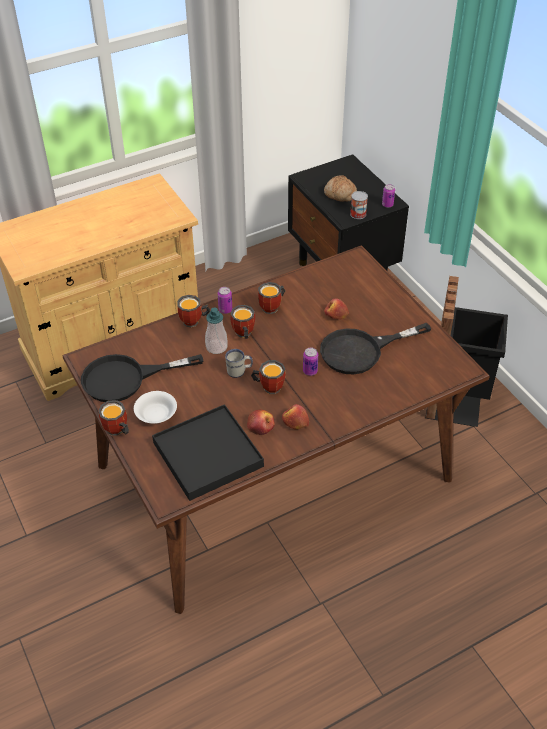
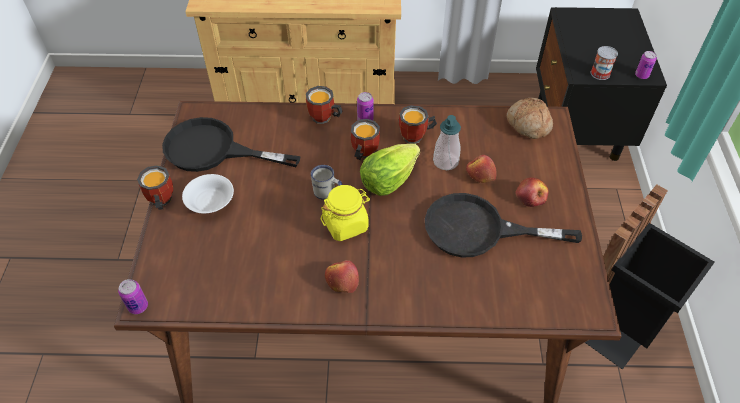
camera: 30 degrees right, 5 degrees up
(208, 455) = (224, 273): black tray -> none
(216, 347) = (325, 156): soap dispenser -> soap dispenser (445, 161)
(260, 426) = (302, 267): apple -> apple (531, 197)
(269, 386) = (346, 224): mug -> yellow jar
(275, 345) = (388, 180): none -> lettuce
(310, 371) = (403, 228): can -> can (138, 306)
(339, 194) = (593, 45): bread -> bread (528, 124)

